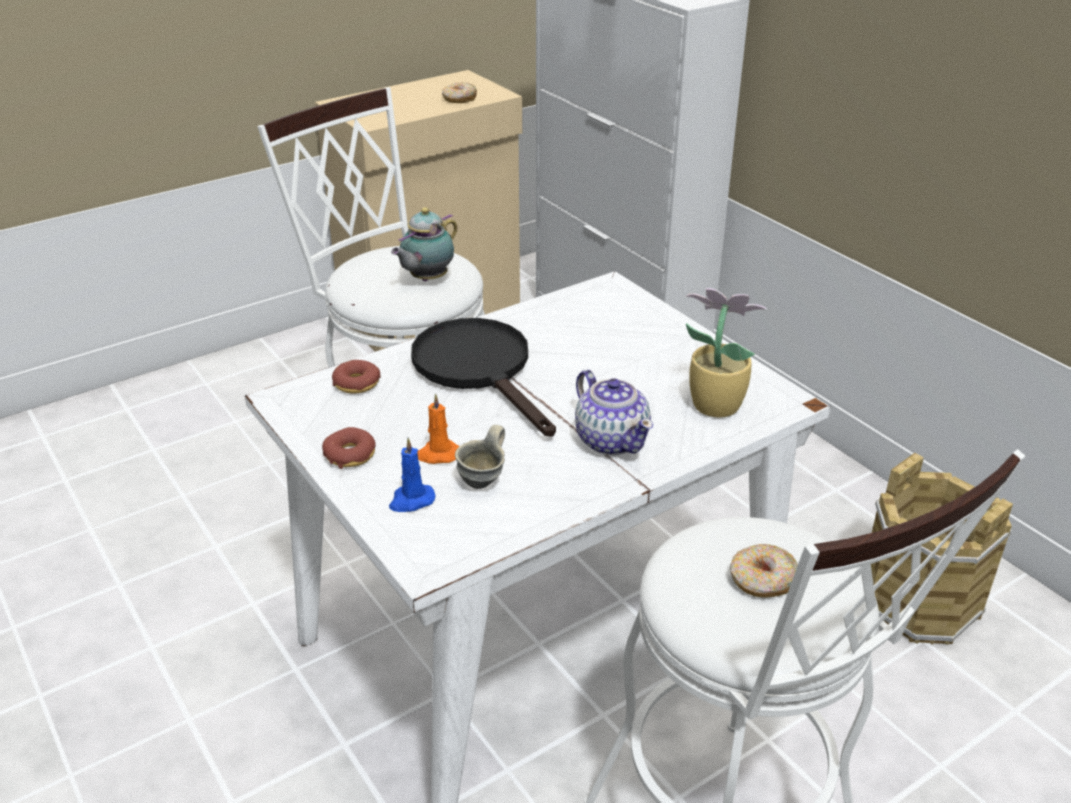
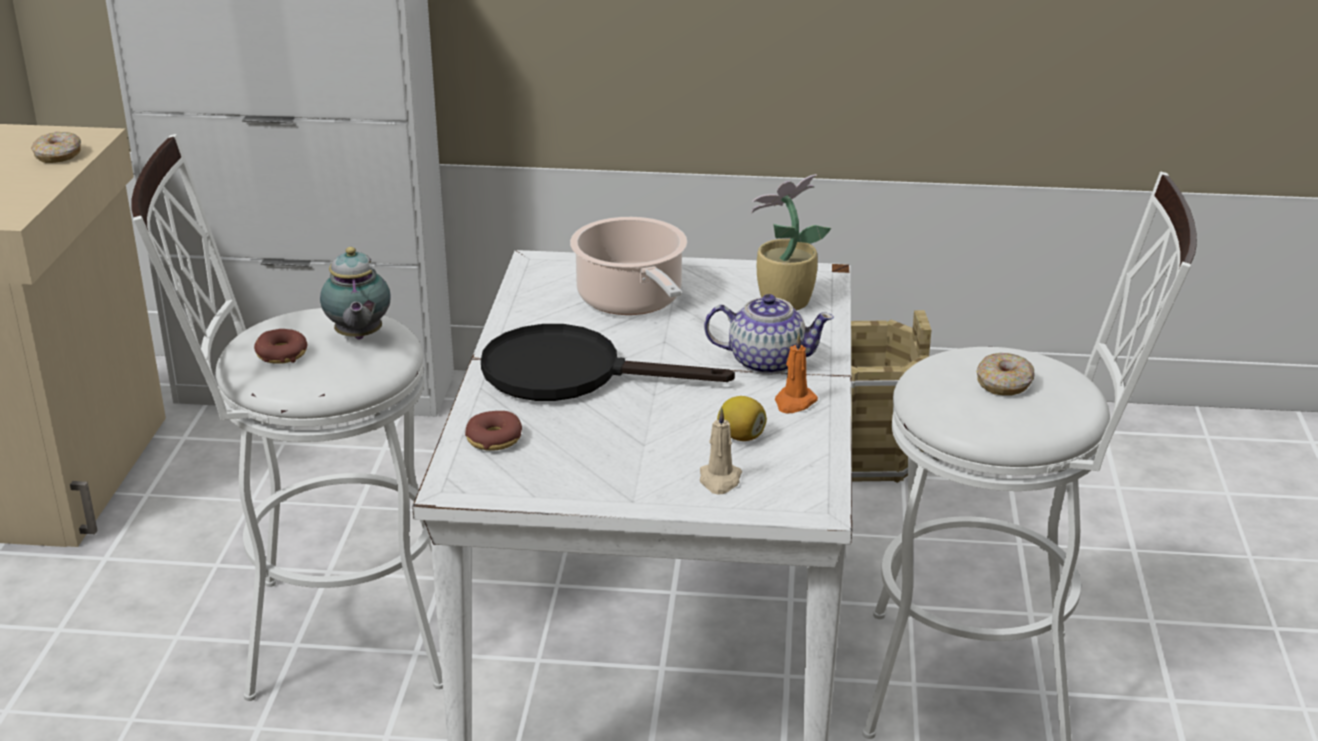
camera: 50 degrees left, 5 degrees down
(350, 455) = (607, 484): donut -> donut (281, 354)
(411, 500) = (720, 480): blue candle -> beige candle
(437, 454) = (671, 443): orange candle -> orange candle (794, 402)
(485, 481) = (741, 437): grey mug -> lemon
(614, 344) = (632, 301): none -> cooking pot

